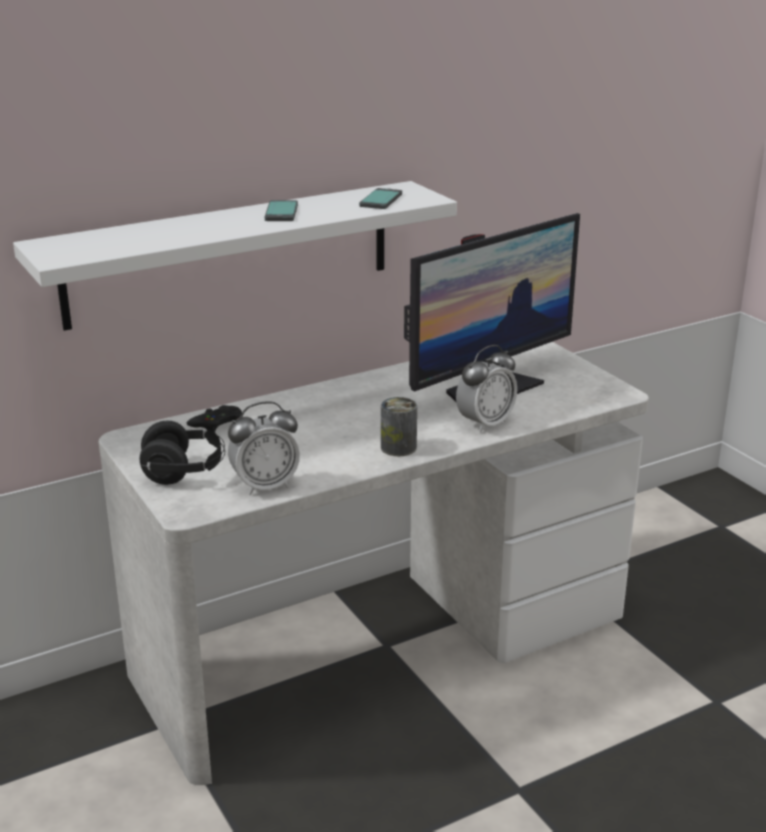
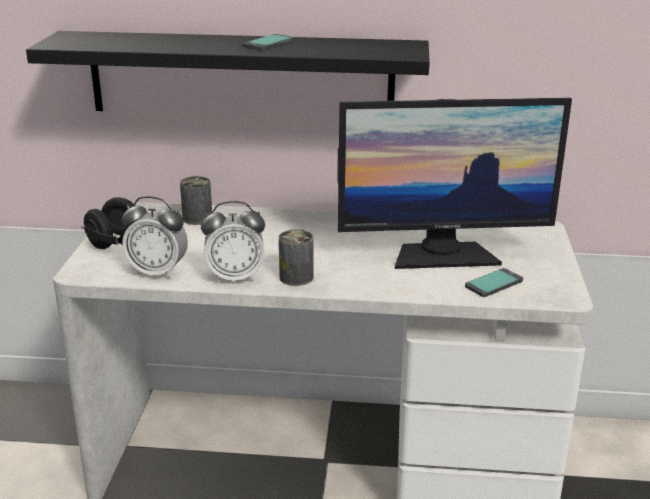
camera: 35 degrees right, 0 degrees up
(218, 425) = (197, 218): black game controller -> can
(230, 253) = (241, 76): white shelf -> black shelf
(380, 200) = (365, 49): phone -> phone (493, 283)
(485, 423) = (396, 282): alarm clock -> alarm clock (235, 277)

